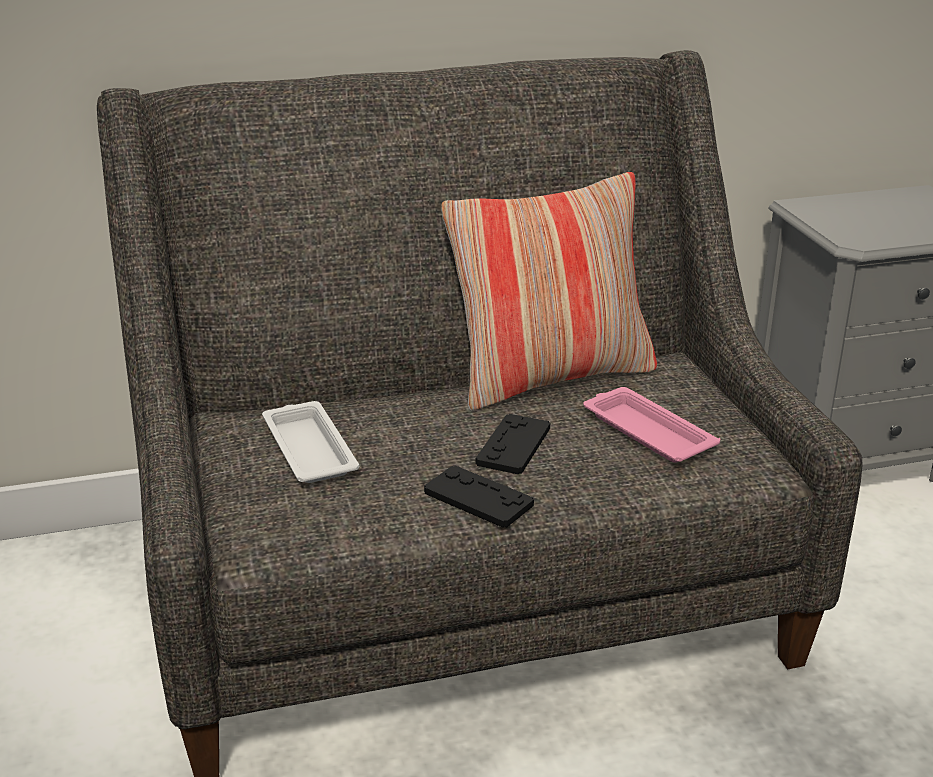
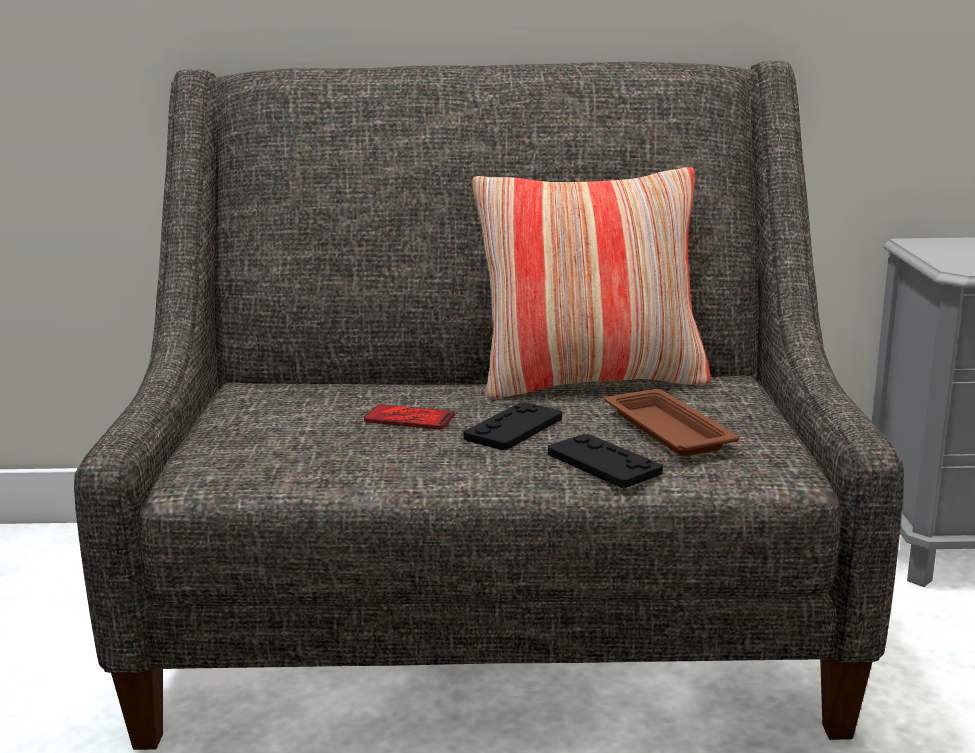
camera: 15 degrees right, 10 degrees down
(309, 449) = (305, 413): white tray -> none
(412, 445) = (409, 419): none -> phone
(478, 498) = (447, 464): black game controller -> black game controller (603, 463)
(646, 432) = (666, 430): pink tray -> brown tray

